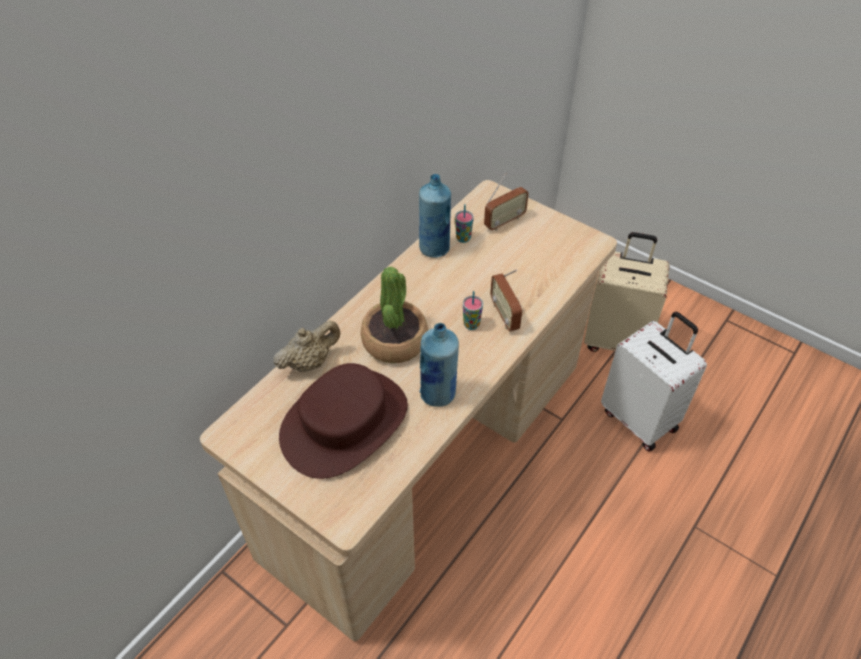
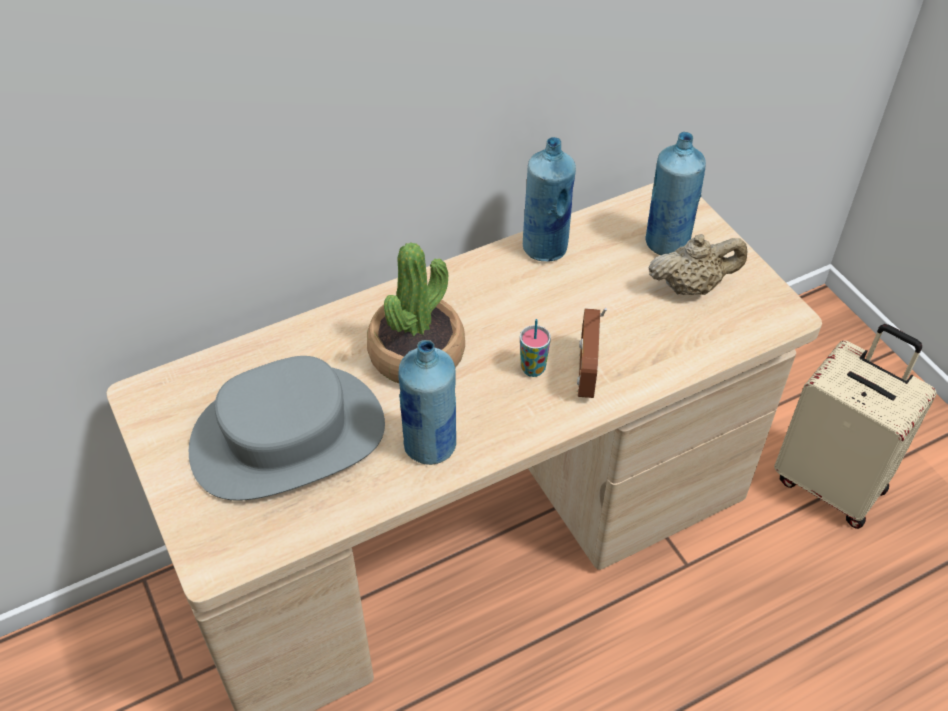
camera: 25 degrees right, 0 degrees up
(309, 362) = (292, 342): beige teapot -> beige teapot (691, 286)
(345, 423) = (288, 438): brown hat -> grey hat
(463, 238) = (593, 247): cup -> none
(504, 222) = (667, 243): radio -> blue bottle
(640, 419) = (806, 611): white suitcase -> none

